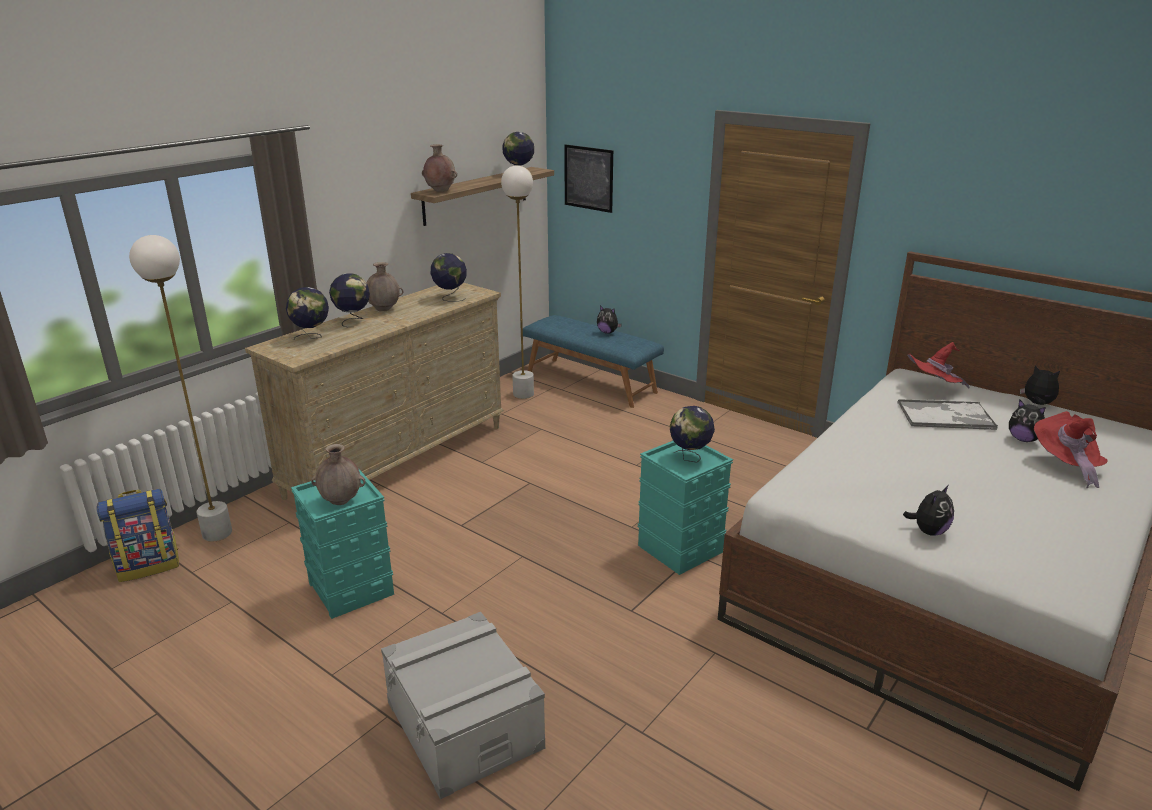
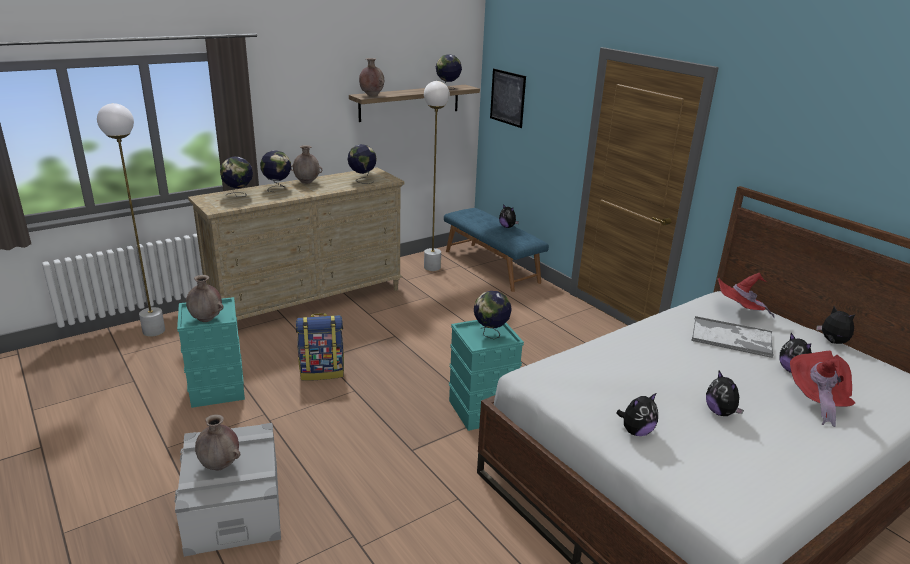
camera: 15 degrees right, 0 degrees up
(149, 565) = (97, 345): backpack -> backpack (322, 372)
(454, 676) = (220, 466): none -> brown vase
(990, 495) = (720, 412): none -> plush toy

